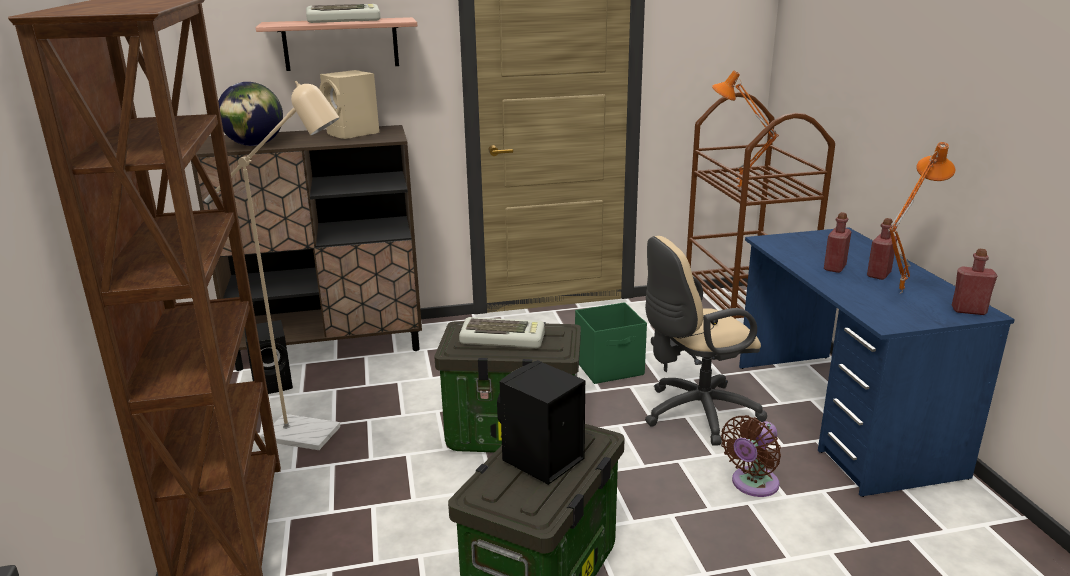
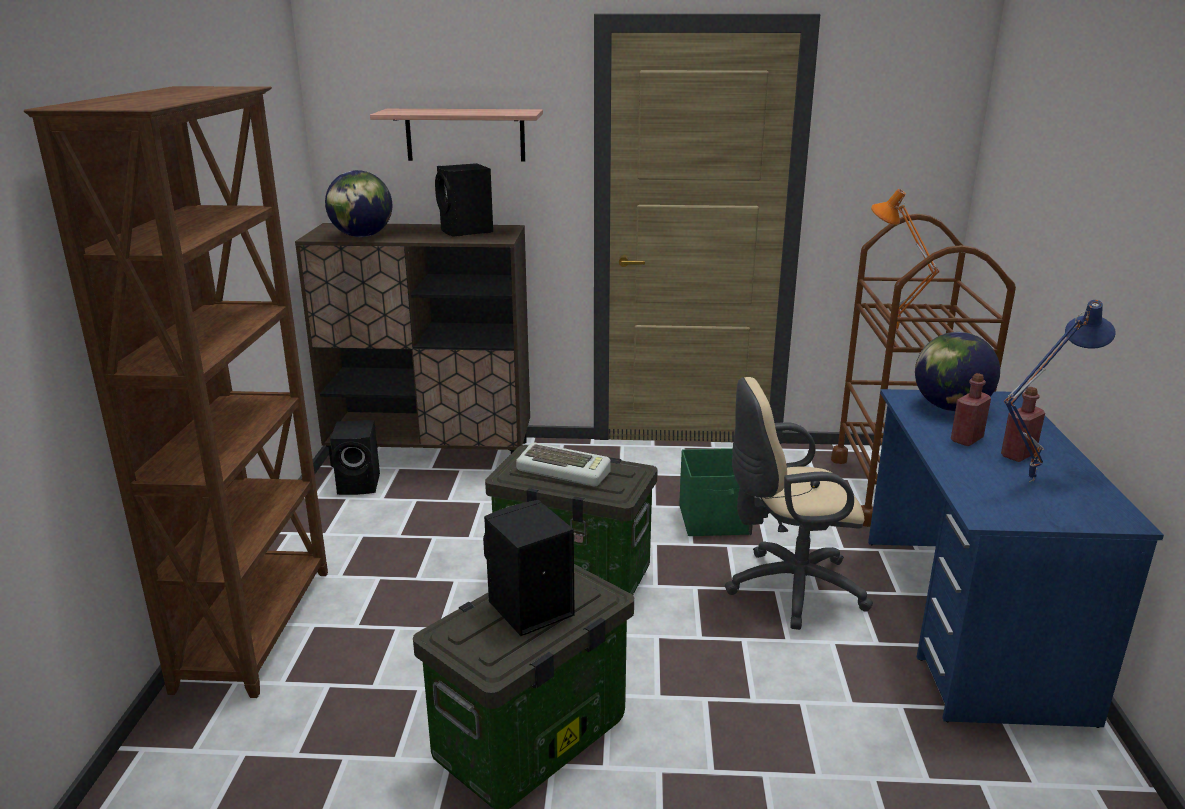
camera: 15 degrees right, 0 degrees up
(313, 435) = (373, 544): beige floor lamp -> none
(344, 20) = (466, 110): keyboard -> none
(353, 134) = (466, 231): beige speaker -> black speaker
(752, 485) = (816, 682): brown fan -> none
(806, 245) = (949, 407): none -> globe
(898, 292) = (1028, 479): orange table lamp -> blue table lamp
(968, 310) = (1107, 515): red bottle -> none

